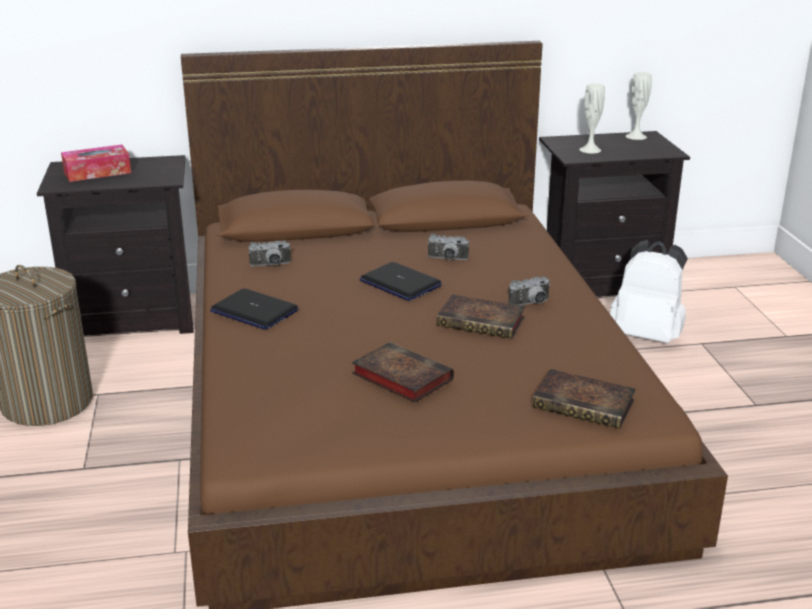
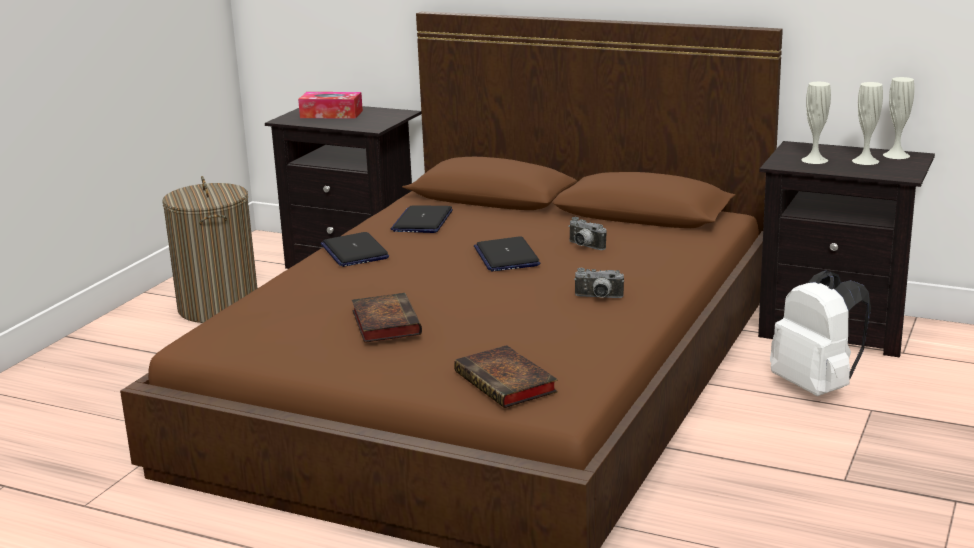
camera: 35 degrees right, 5 degrees down
(271, 265) = (422, 221): camera -> laptop
(483, 322) = (528, 301): book -> none
(625, 144) = (865, 161): none -> white vase

